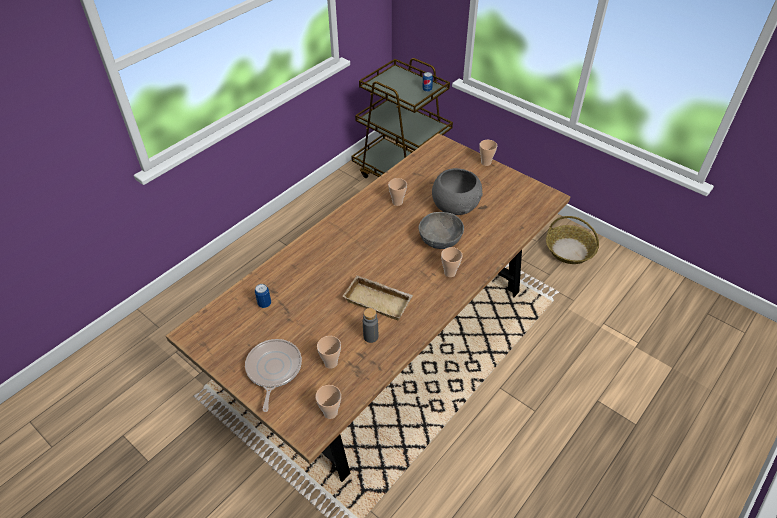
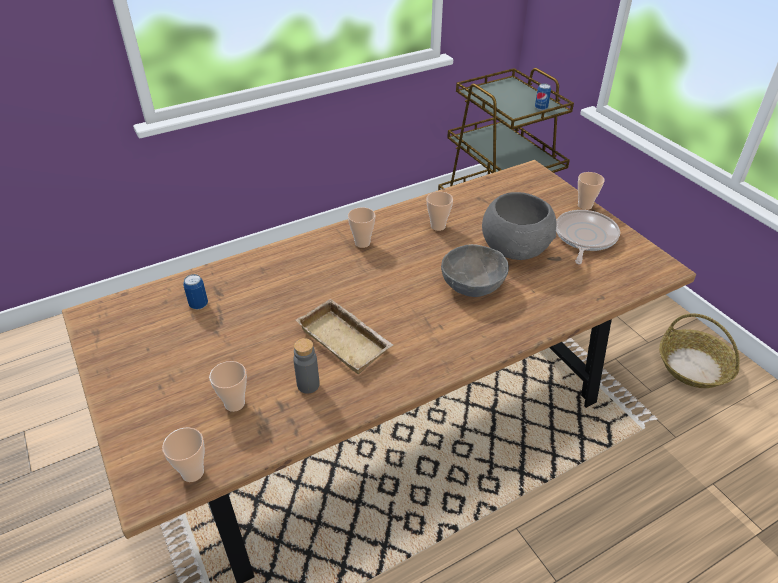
camera: 20 degrees right, 5 degrees down
(273, 370) = (156, 390): frying pan -> frying pan (584, 237)
(450, 273) = (465, 330): cup -> cup (362, 243)

